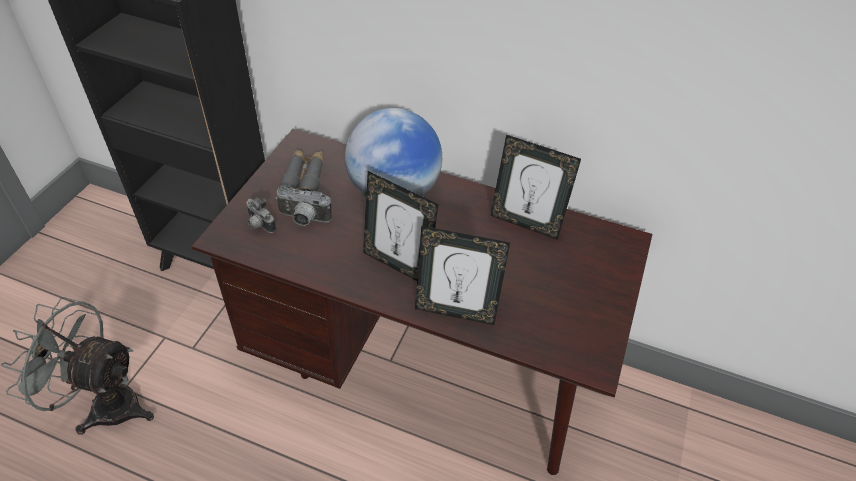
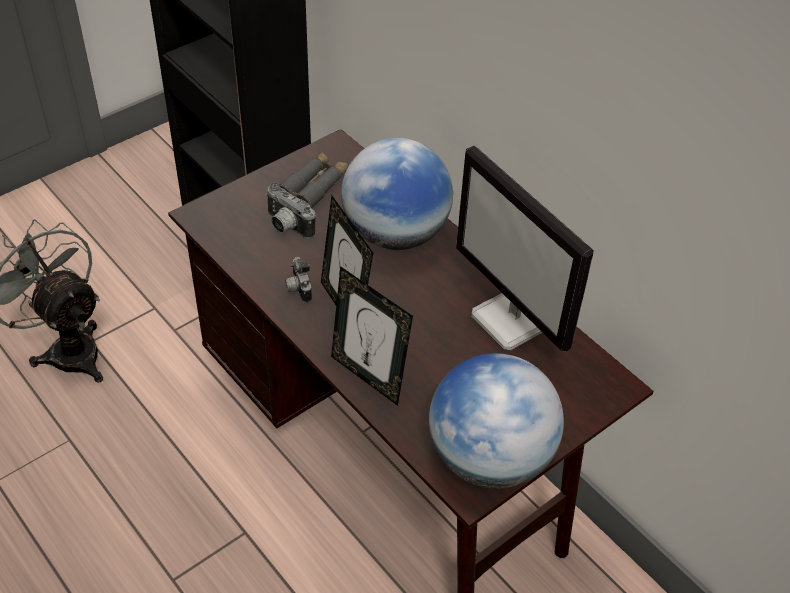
camera: 30 degrees right, 0 degrees up
(259, 225) = (241, 216): camera -> camera (297, 289)
(525, 223) = (512, 320): picture frame -> monitor
(589, 334) = (490, 458): none -> globe

